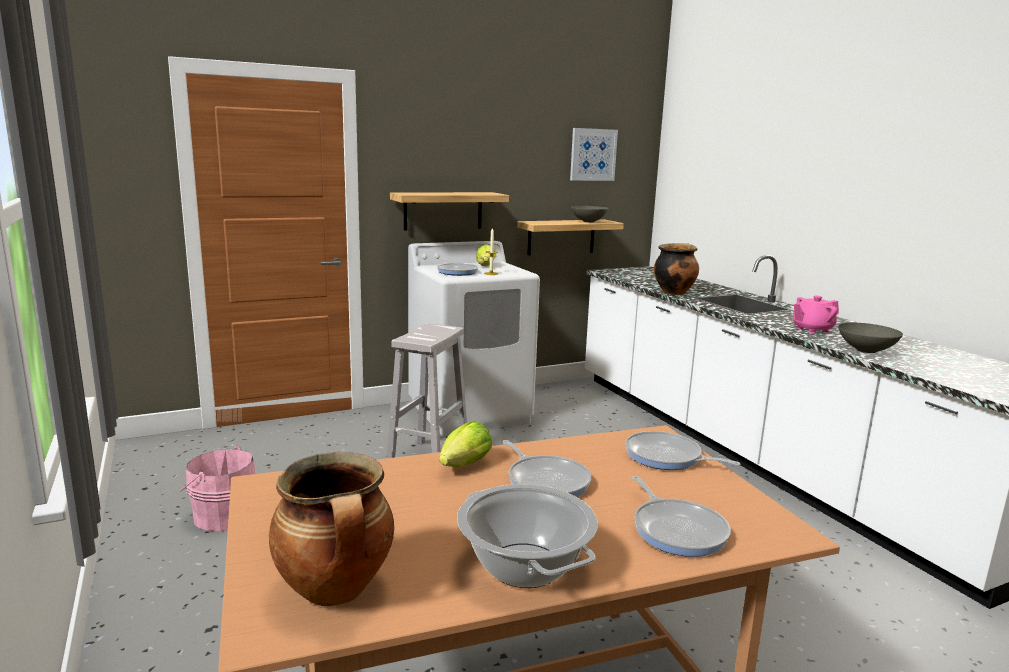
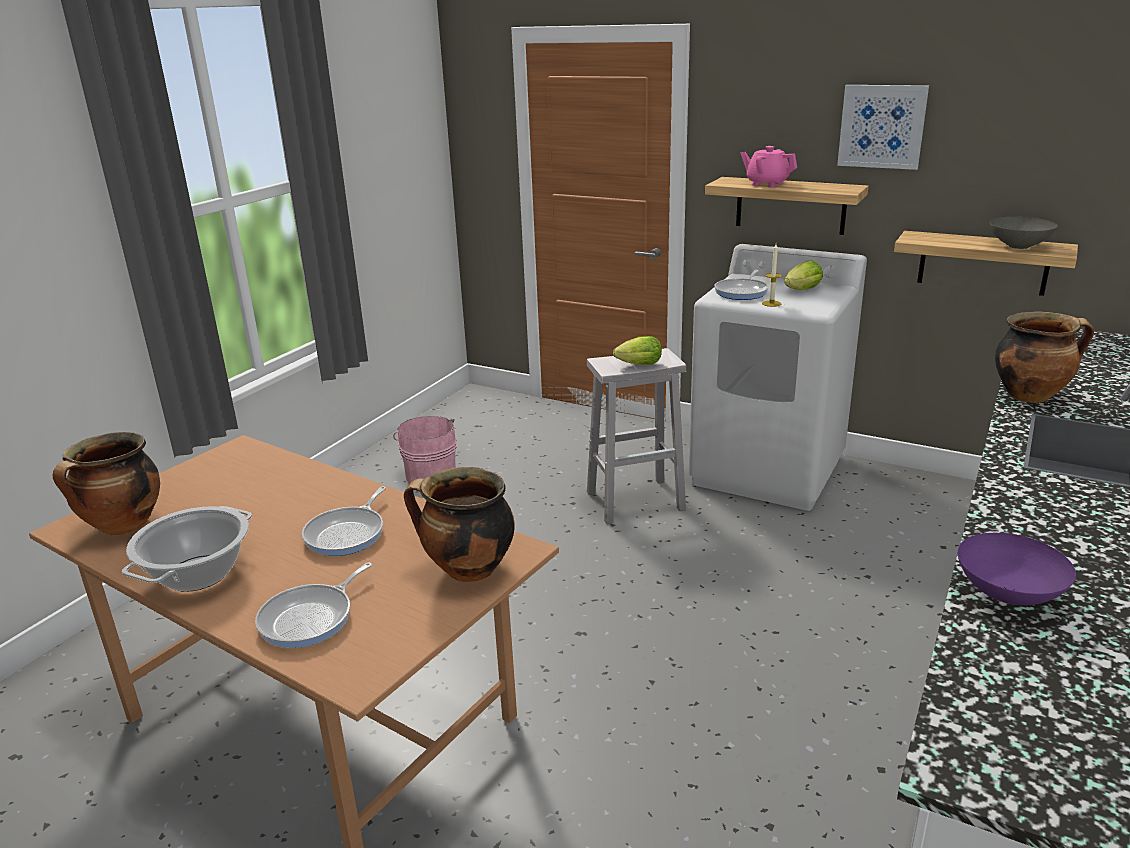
camera: 55 degrees right, 10 degrees up
(463, 467) = (338, 494): lettuce -> lettuce (637, 365)
(593, 154) = (1064, 133): picture -> picture (882, 126)
(667, 457) = (467, 570): frying pan -> cooking pot
(812, 329) = (1045, 530): pink teapot -> pink teapot (767, 184)
(867, 350) = (1009, 595): grey bowl -> purple bowl

